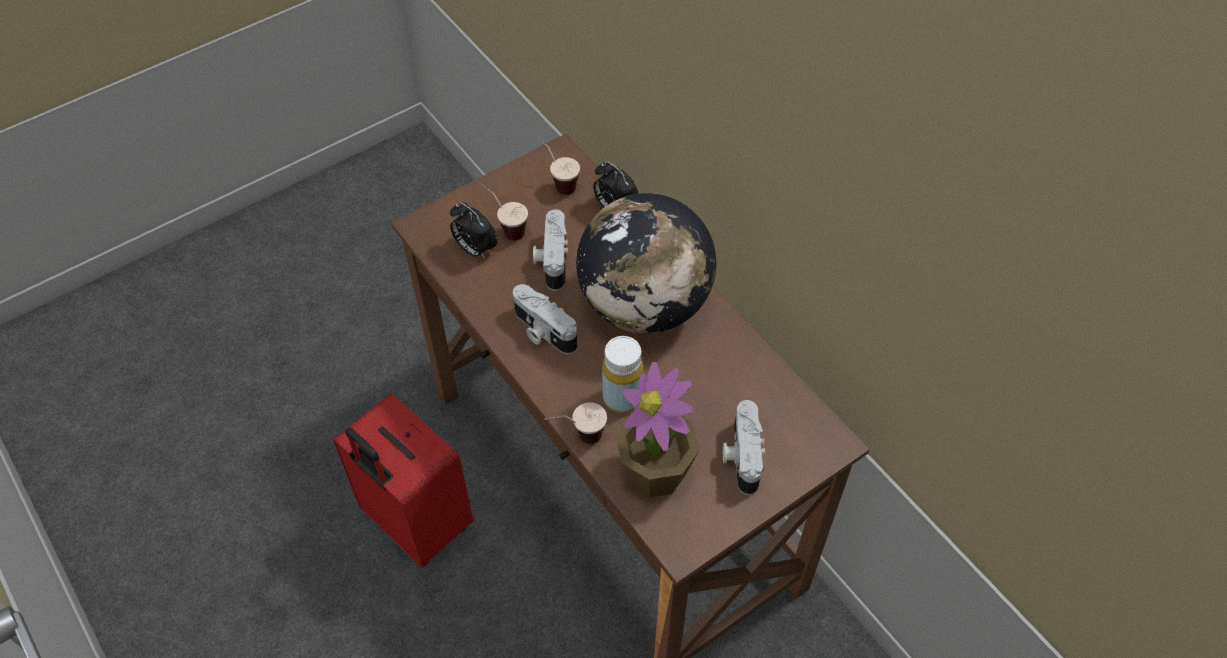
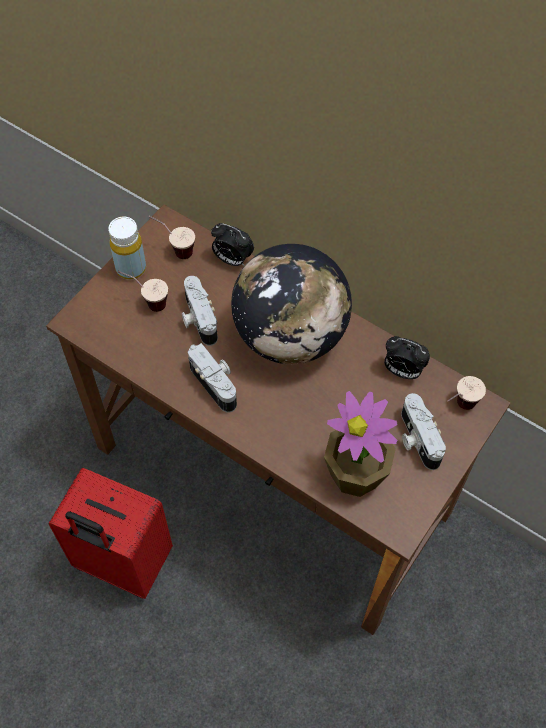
camera: 20 degrees left, 5 degrees up
(475, 249) = (129, 328): alarm clock -> alarm clock (402, 371)
(542, 331) = (216, 383): camera -> camera turned 150 degrees counterclockwise
(576, 439) = (282, 467): cup -> cup (458, 408)
(622, 397) = (304, 420): yellow bottle -> yellow bottle (131, 268)

